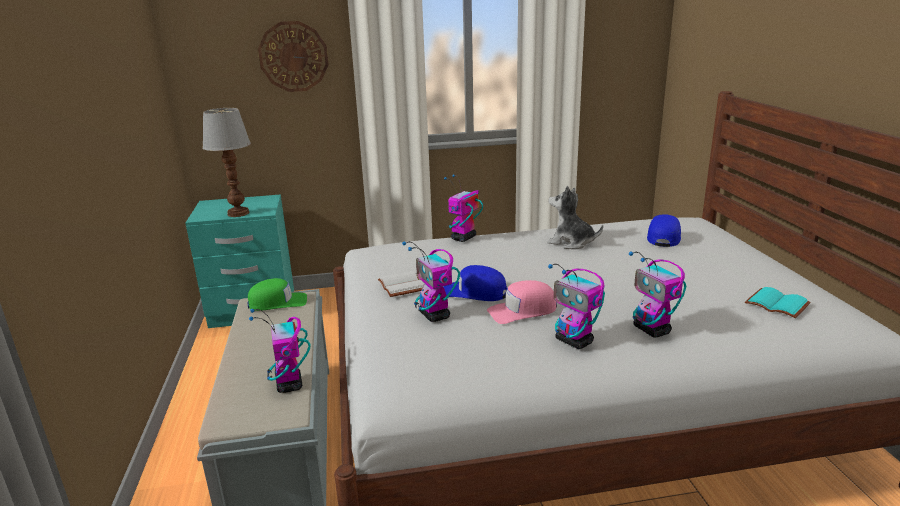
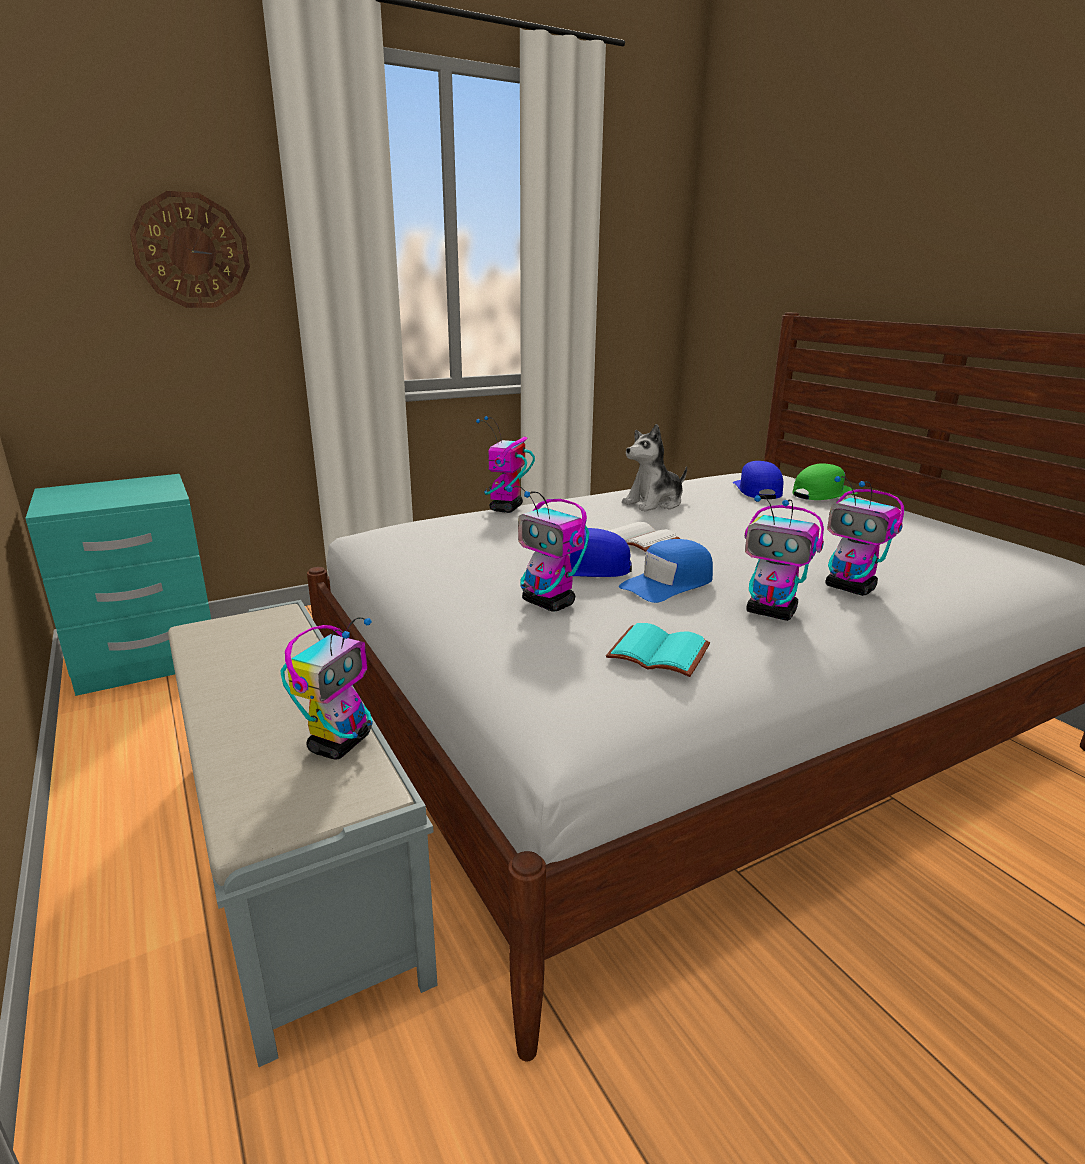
camera: 20 degrees left, 0 degrees up
(238, 213) = (121, 500): table lamp -> none
(278, 302) = (242, 625): green cap -> green cap (823, 493)
(289, 385) = (340, 743): toy robot -> toy robot turned 120 degrees counterclockwise
(403, 286) = (469, 571): white book -> white book (642, 539)
(522, 311) = (668, 584): pink cap -> blue cap
(571, 243) = (654, 503): plush toy -> plush toy turned 45 degrees counterclockwise
(778, 304) = (953, 546): turquoise book -> turquoise book (660, 652)

